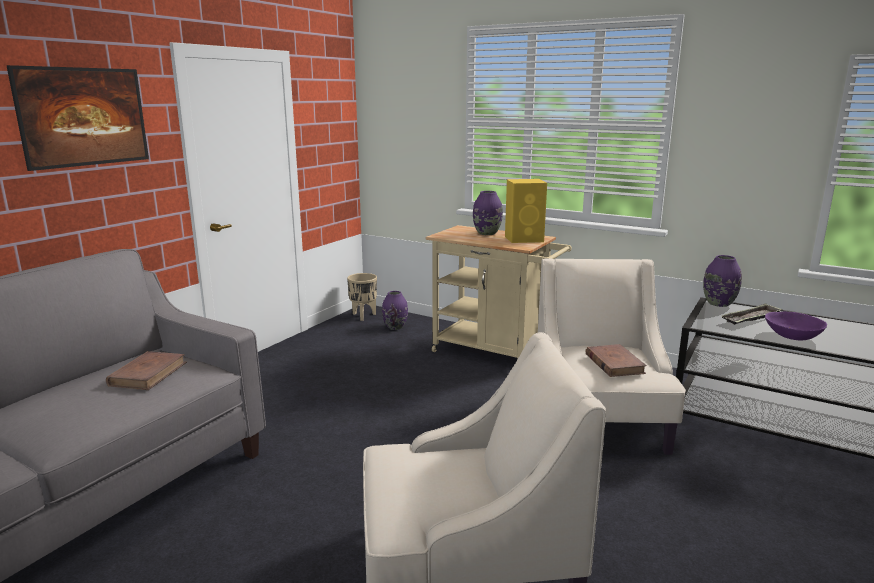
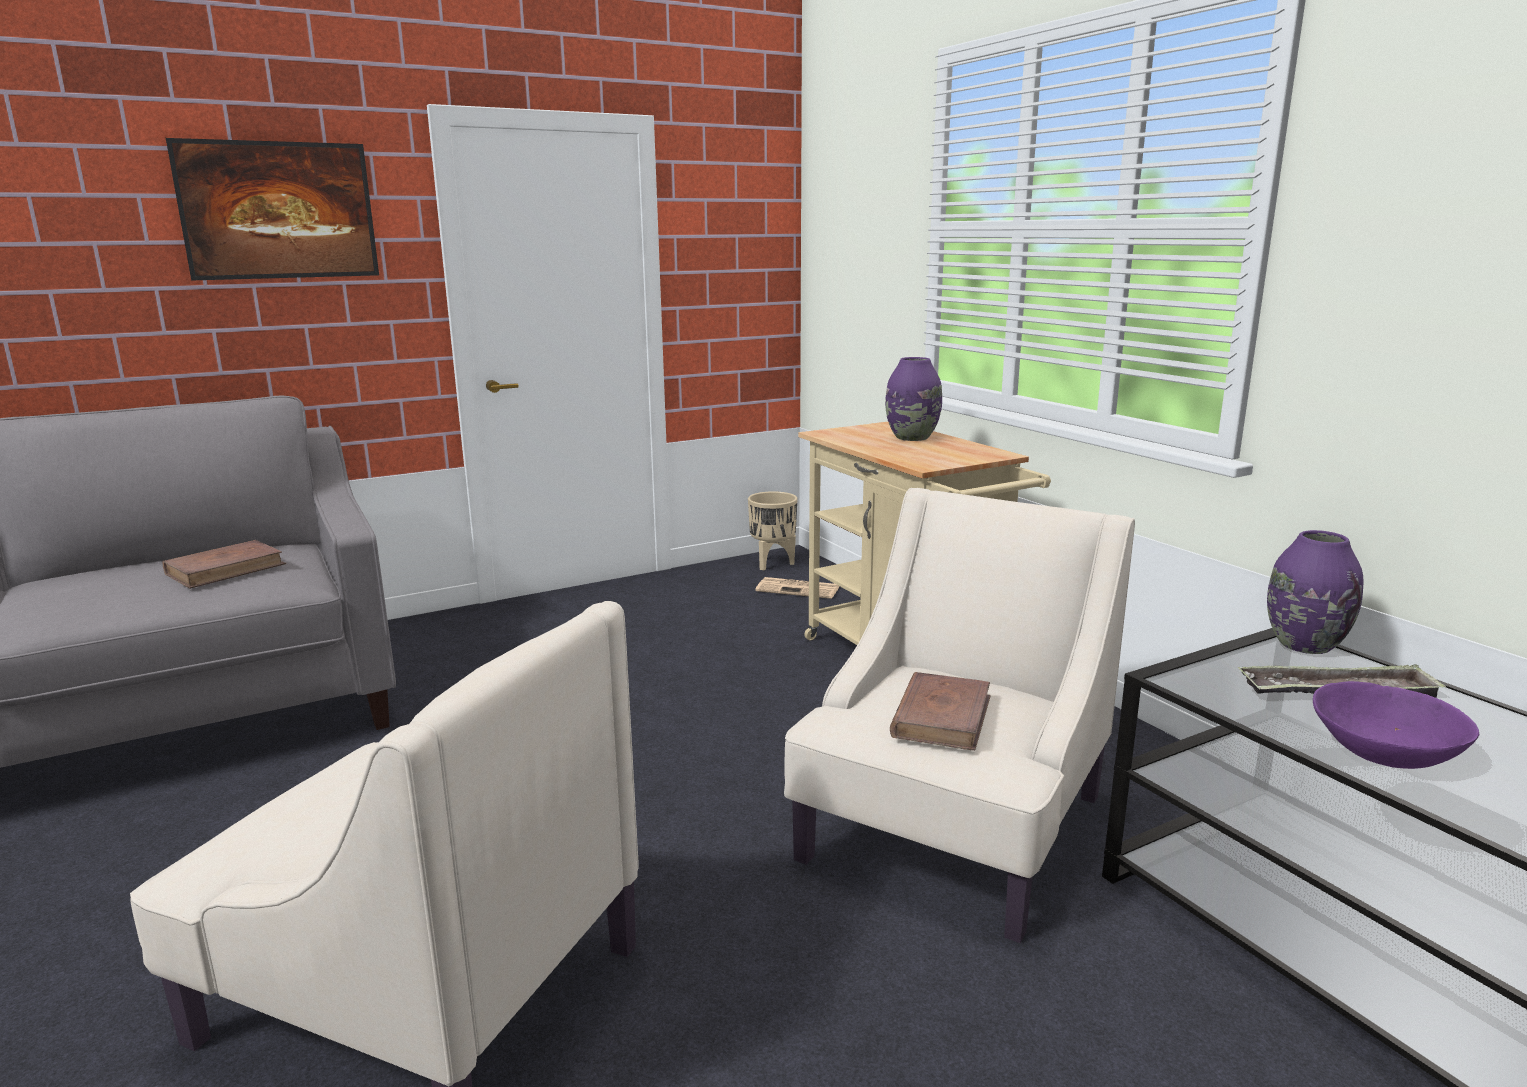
camera: 30 degrees right, 0 degrees up
(395, 327) = (799, 589): purple vase -> newspaper
(525, 239) = (959, 453): yellow speaker -> none

